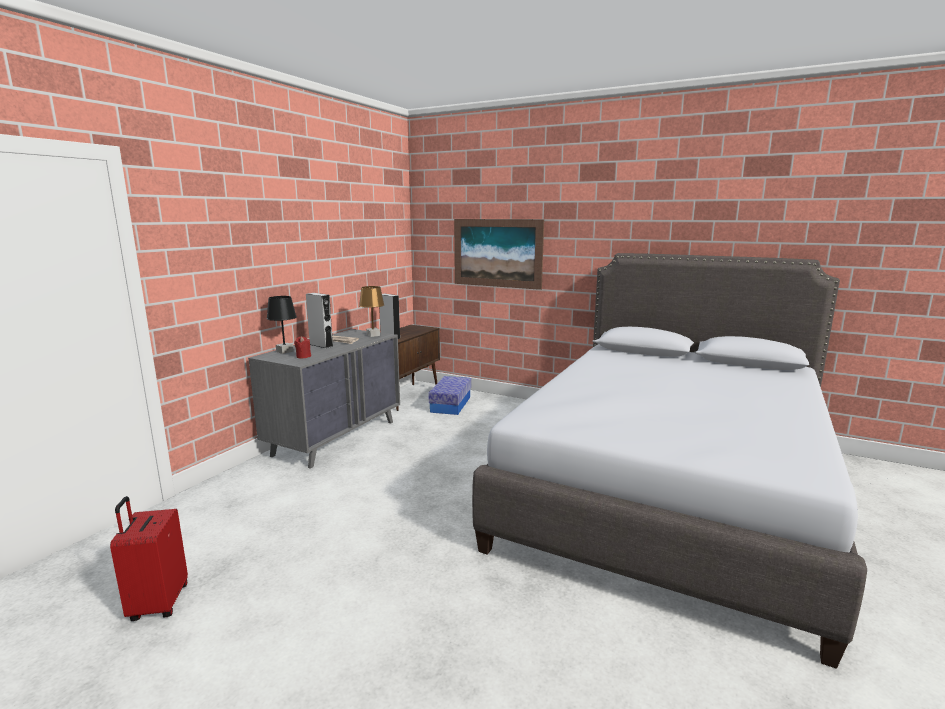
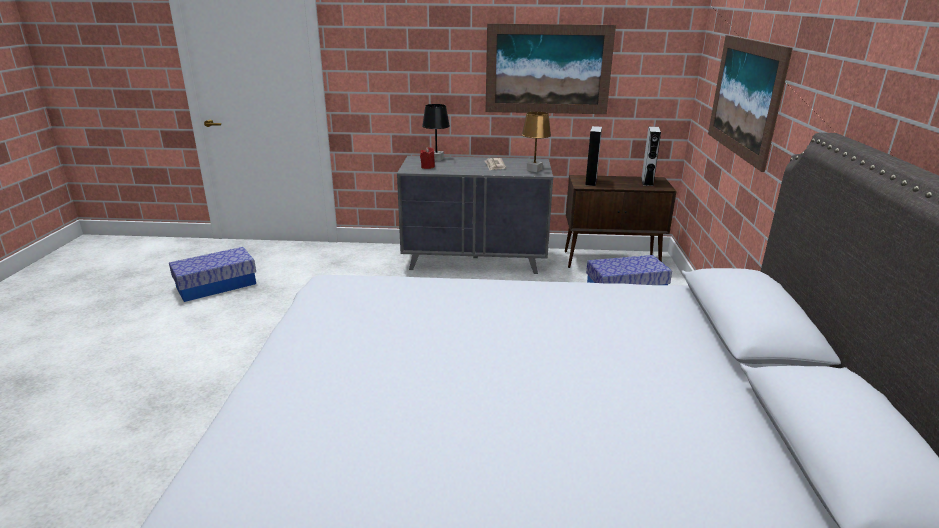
camera: 65 degrees right, 10 degrees up
(158, 604) = (216, 285): red suitcase -> storage box
(321, 345) = (471, 163): grey speaker -> grey speaker (647, 181)
(339, 254) = (548, 69): none -> picture

